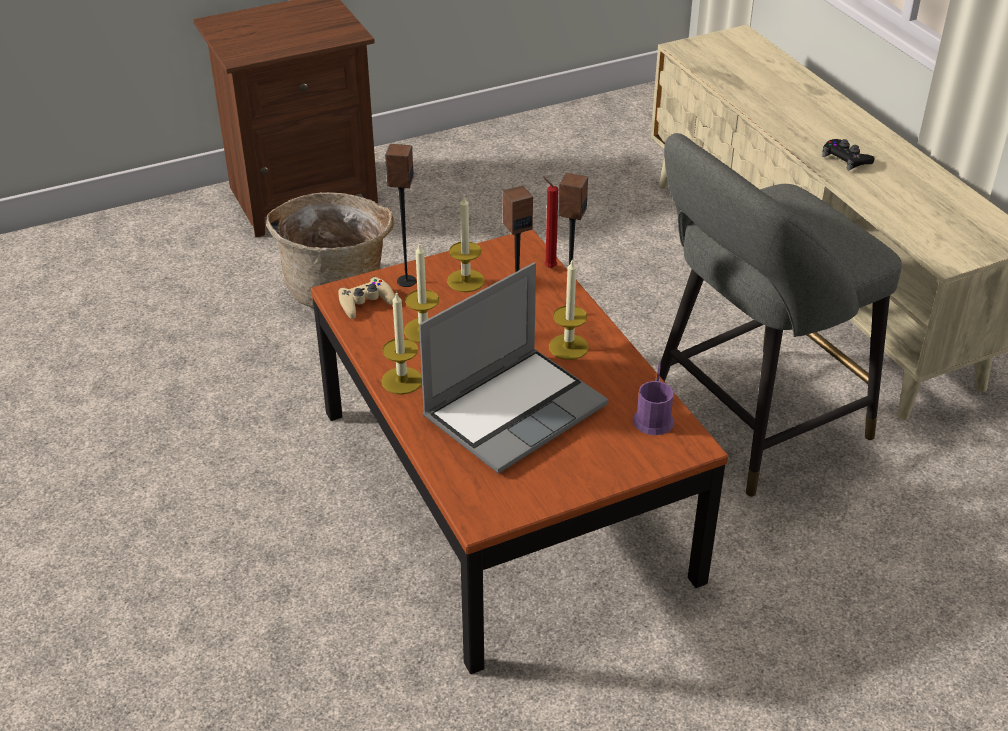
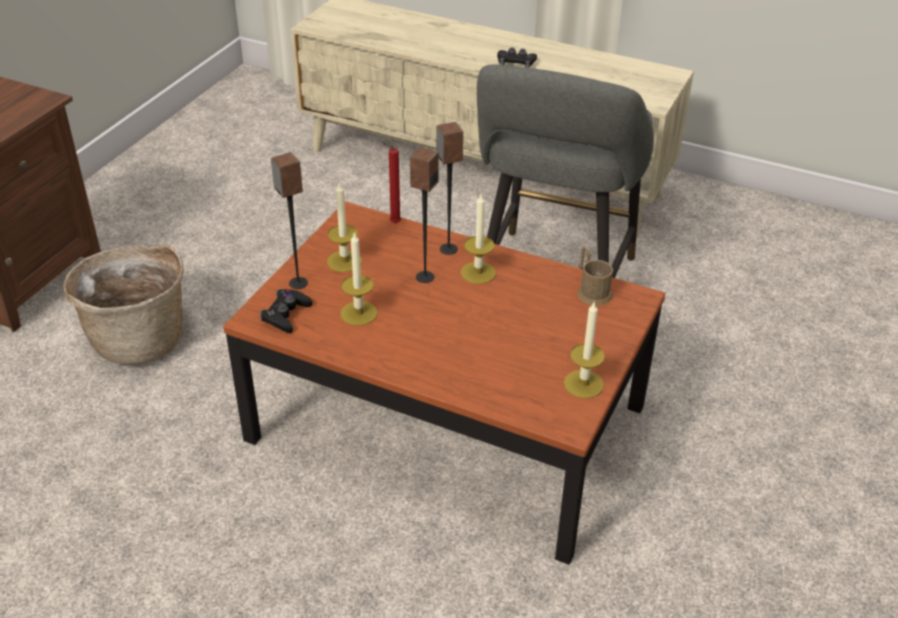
camera: 40 degrees left, 0 degrees up
(365, 302) = (286, 315): beige game controller -> black game controller
(402, 380) = (390, 358): candle -> candle (583, 384)
(515, 410) = (497, 336): laptop -> none
(654, 416) = (591, 291): purple mug -> brown mug

